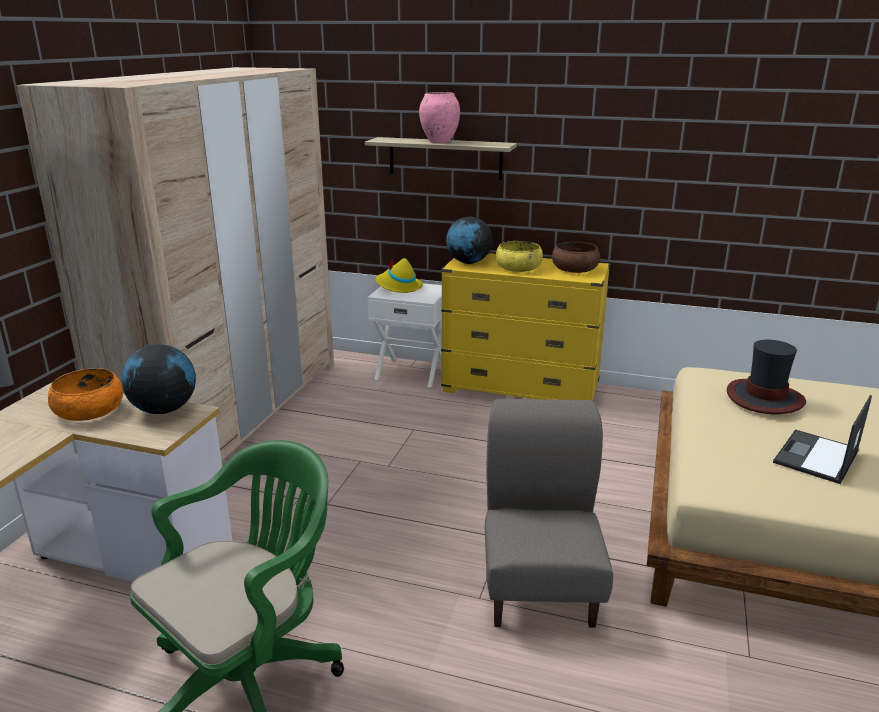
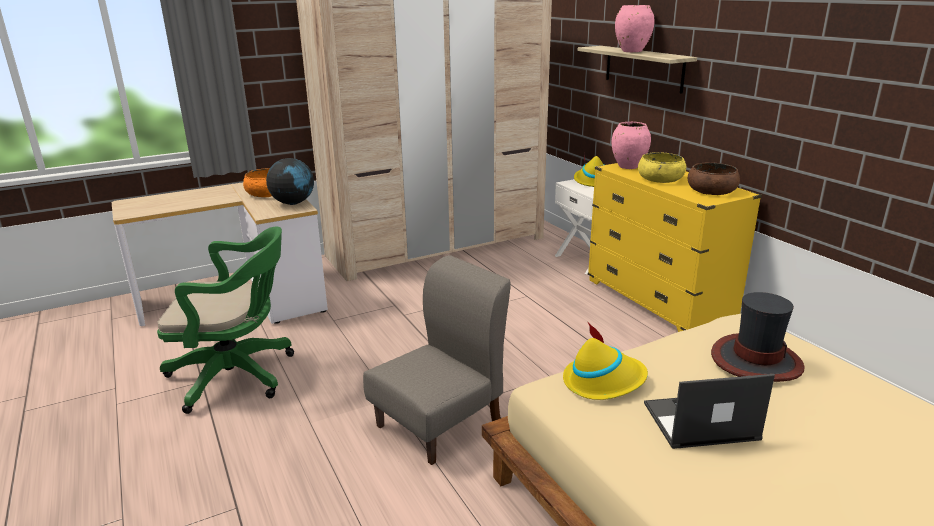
camera: 45 degrees right, 0 degrees up
(468, 262) = (628, 167): globe -> pink vase
(724, 460) = (603, 381): none -> yellow hat

